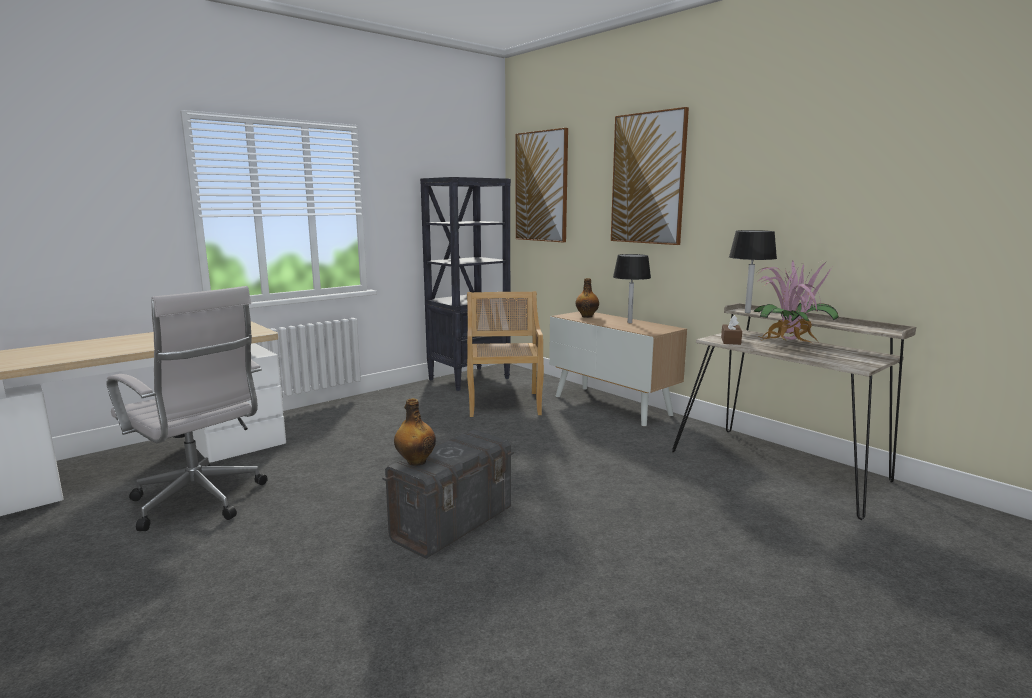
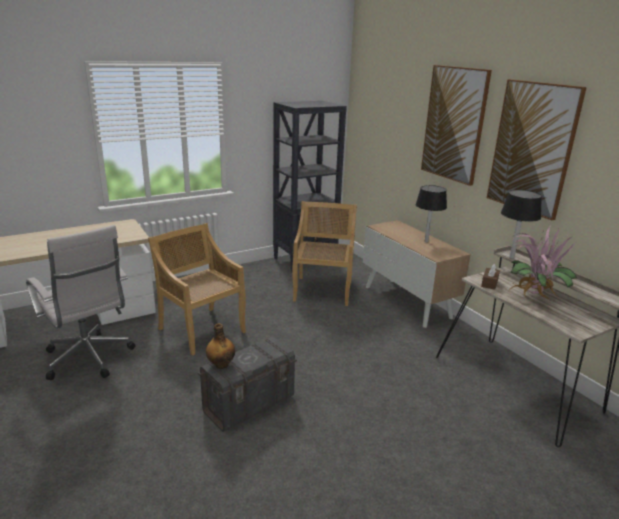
camera: 10 degrees right, 10 degrees up
(356, 455) = (201, 330): none -> beige chair
(541, 186) = (374, 111): picture -> picture (532, 148)
(587, 316) = (395, 229): bottle -> none

